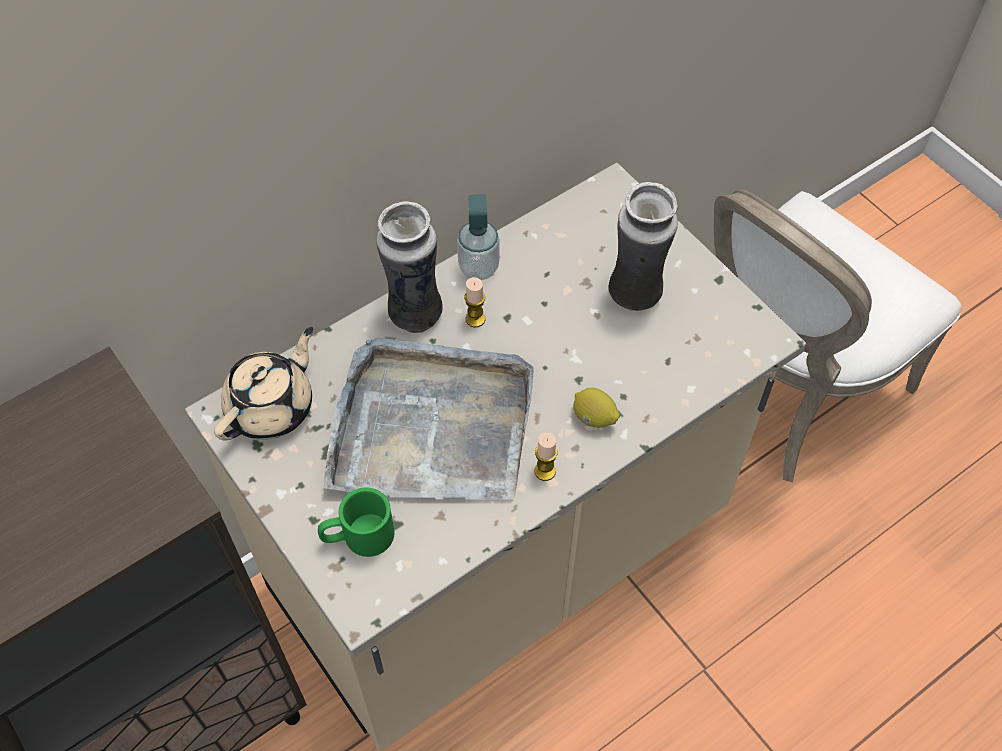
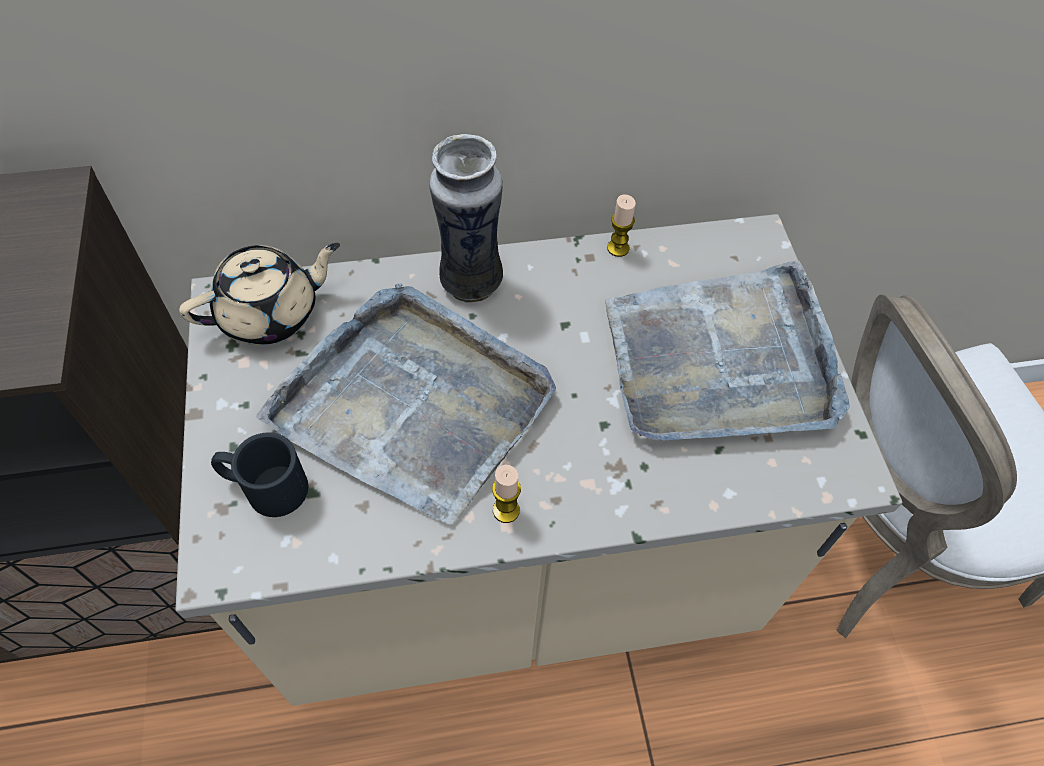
camera: 25 degrees right, 0 degrees up
(358, 536) = (264, 487): green mug -> black mug
(475, 319) = (530, 312): candle -> candle (618, 248)
(478, 268) = (565, 262): soap dispenser -> none
(594, 418) = (596, 476): lemon -> none
(635, 295) = (721, 360): vase -> grey tray

